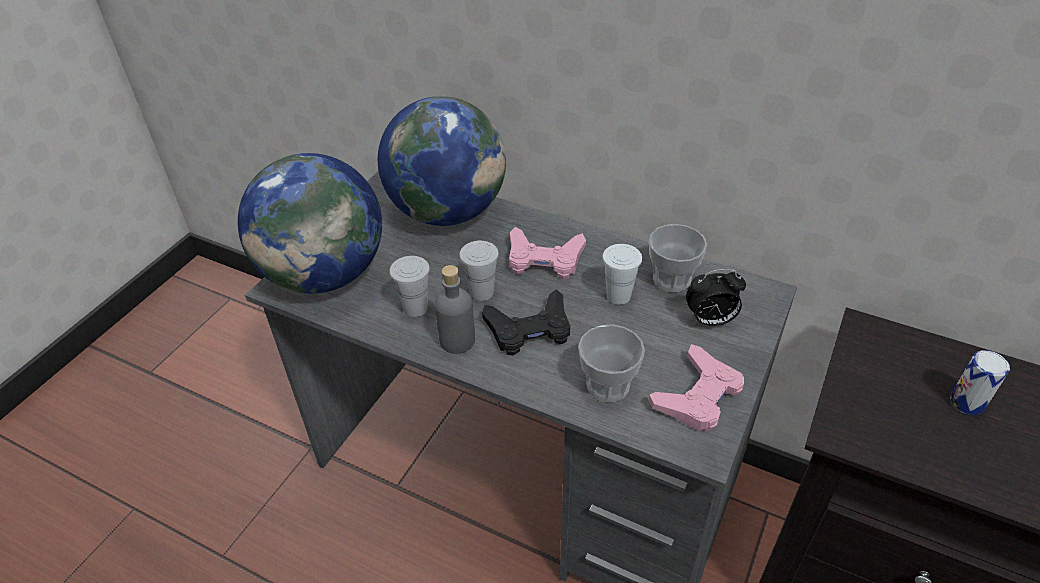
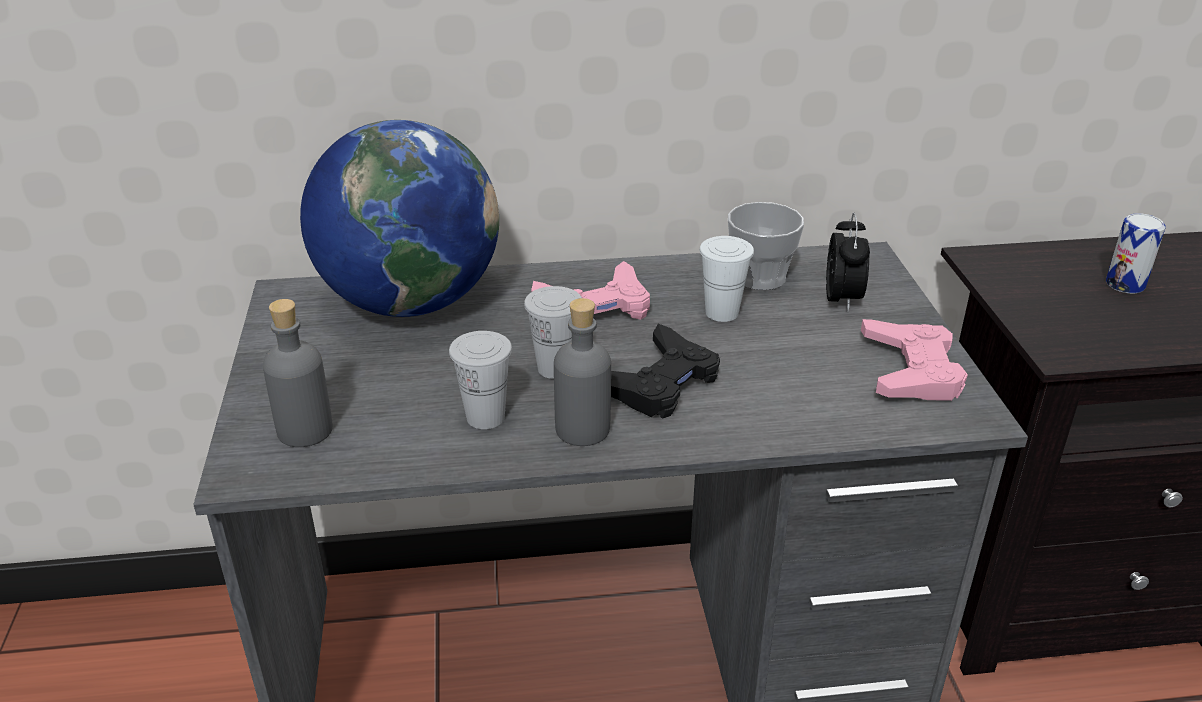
camera: 35 degrees left, 10 degrees down
(325, 274) = (305, 430): globe -> grey bottle
(608, 385) = (811, 400): cup -> none
(710, 321) = (842, 300): alarm clock -> alarm clock turned 45 degrees counterclockwise

